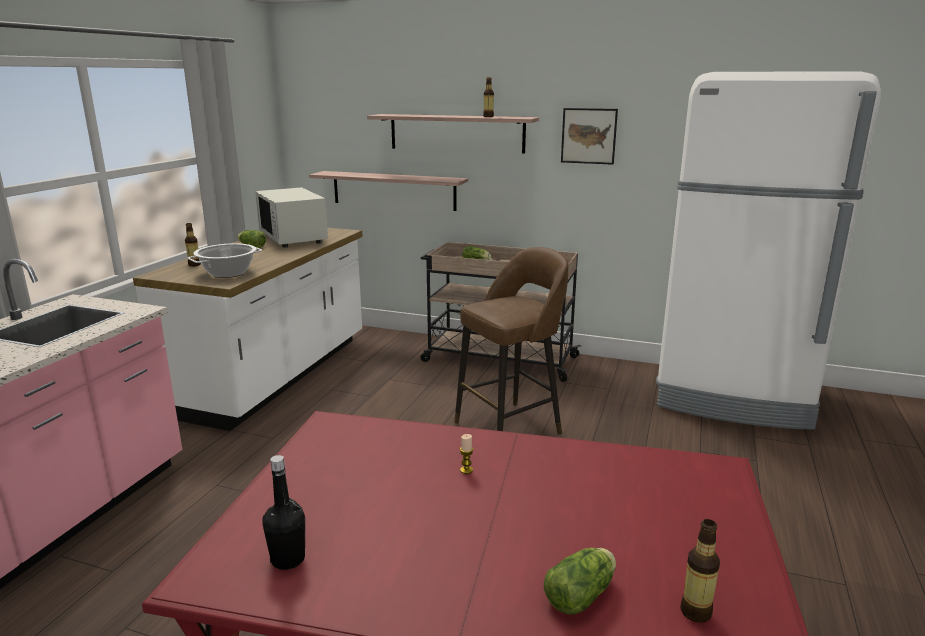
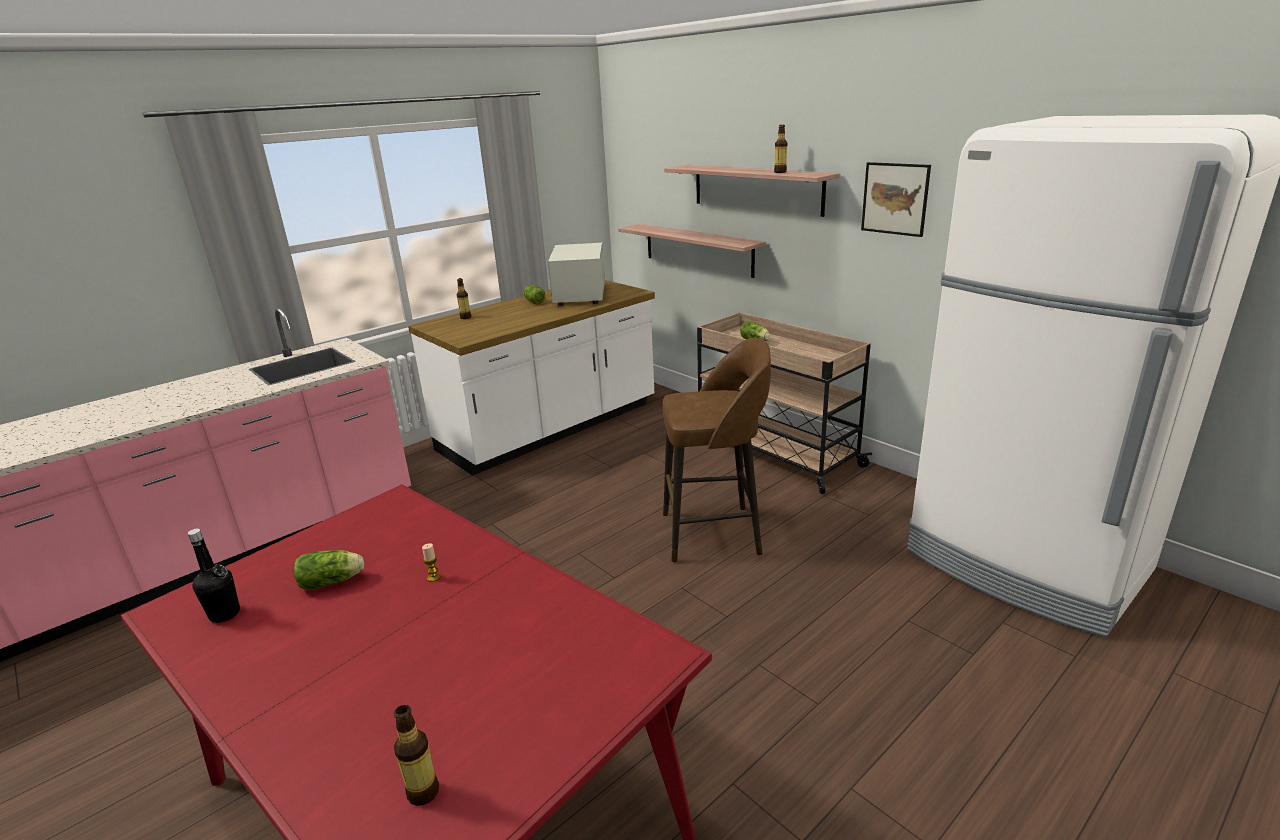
camera: 30 degrees right, 5 degrees up
(228, 273) = (478, 330): cooking pot -> none
(582, 594) = (363, 732): lettuce -> lettuce (334, 581)

